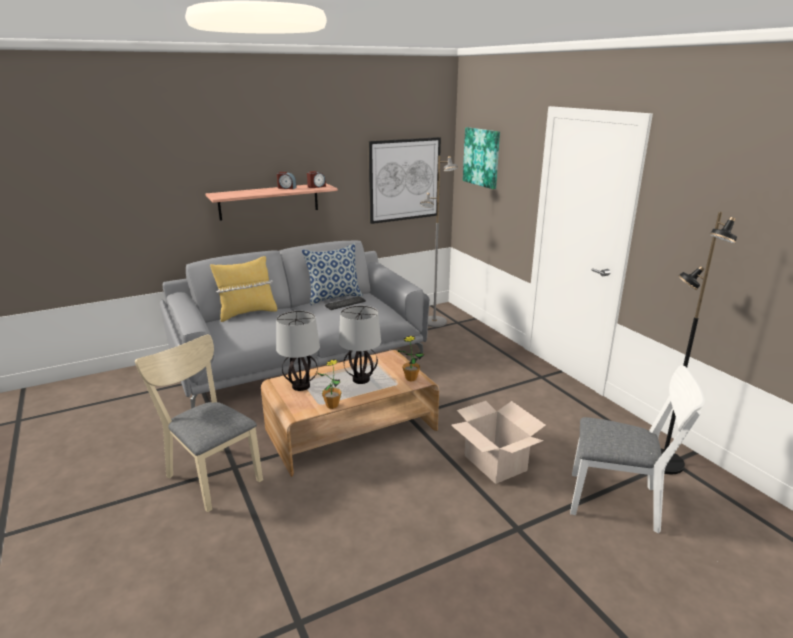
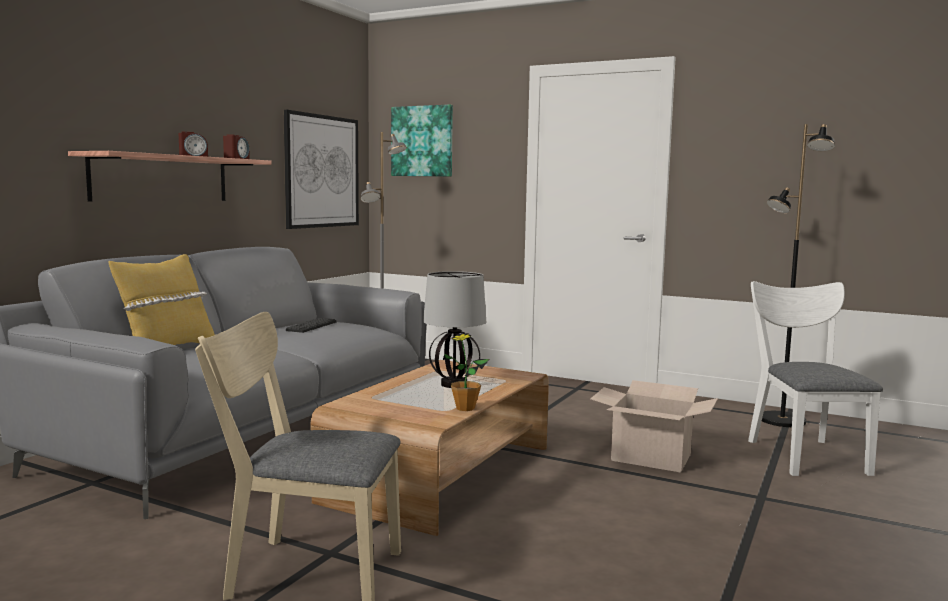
camera: 35 degrees left, 15 degrees down
(301, 386) = (385, 403): table lamp -> none
(334, 297) = (280, 326): pillow -> none
(411, 378) = (512, 374): potted plant -> none
(621, 502) = (803, 453): white chair -> white chair turned 75 degrees counterclockwise

